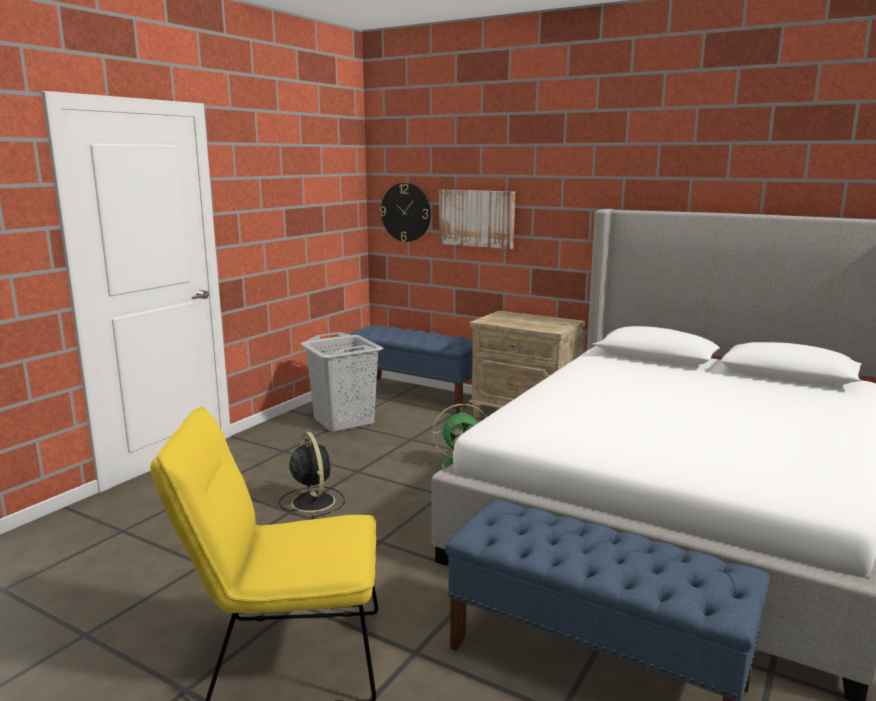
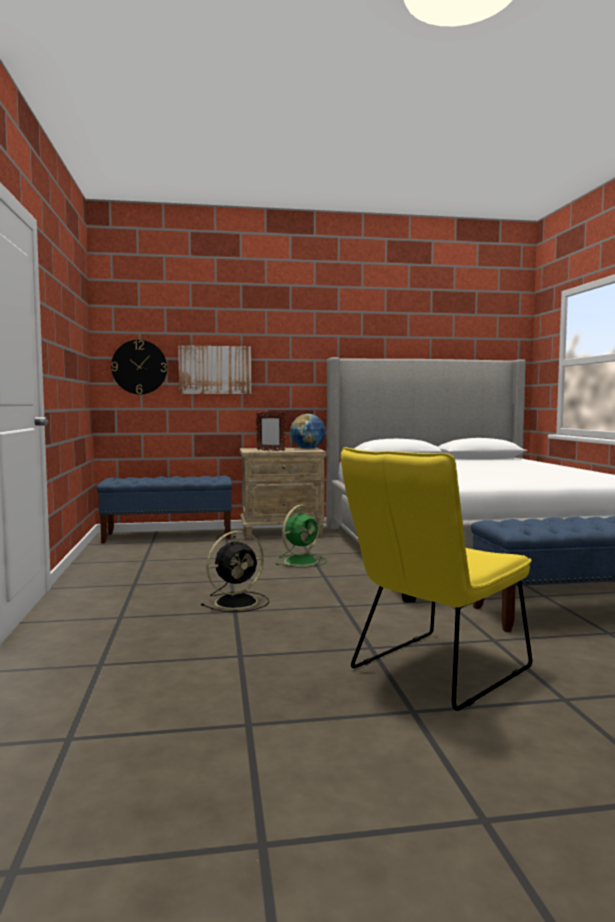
camera: 40 degrees left, 10 degrees down
(312, 501) = (238, 602): black fan -> black fan turned 120 degrees clockwise
(344, 421) = (144, 559): grey laundry basket -> none
(505, 323) = (270, 450): none -> picture frame
(556, 325) = (308, 449): none -> globe

